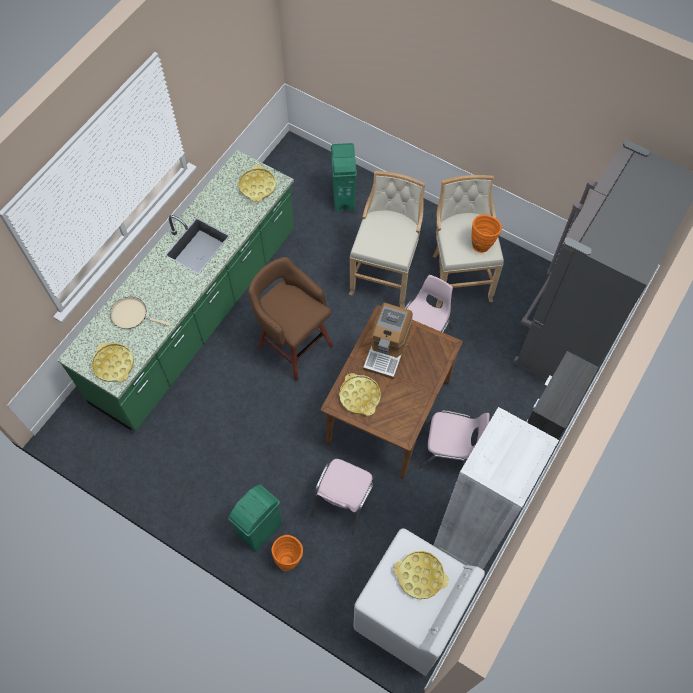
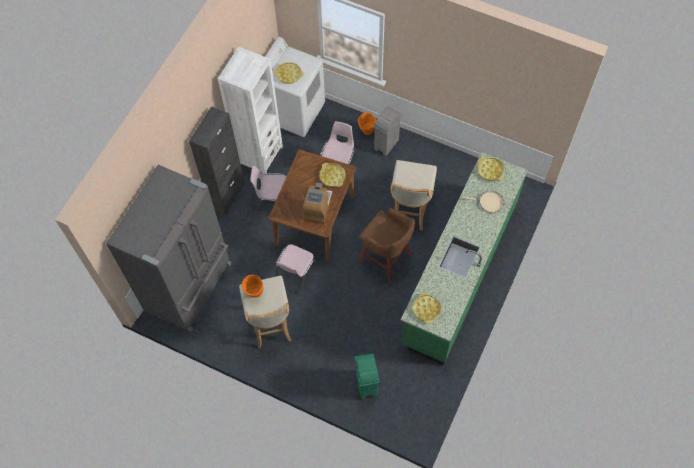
camera: 175 degrees right, 0 degrees up
(261, 530) = (386, 145): green trash can -> grey trash can
(385, 274) = (326, 320): beige stool -> beige stool (409, 210)

